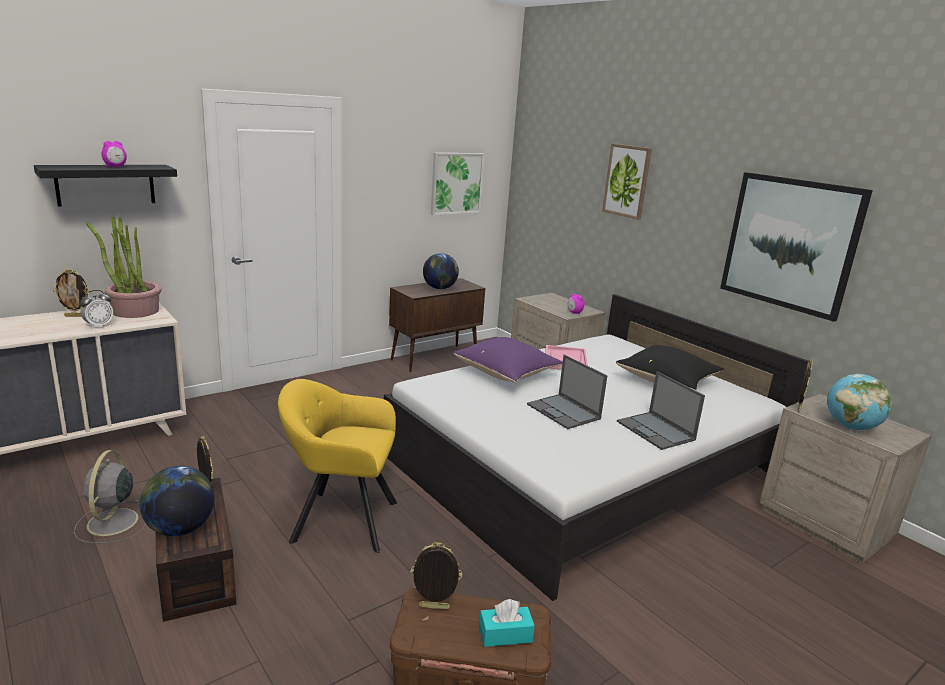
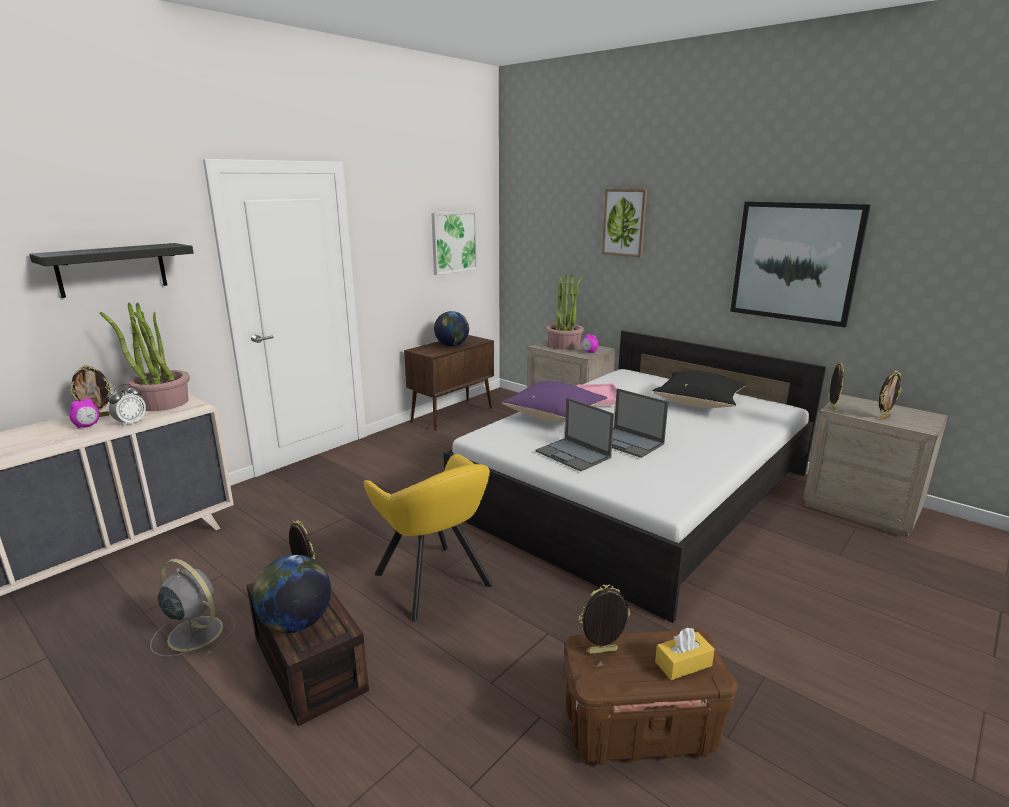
camera: 10 degrees left, 0 degrees up
(111, 523) = (194, 632): grey fan -> grey fan turned 135 degrees clockwise
(115, 167) = (124, 248): alarm clock -> alarm clock (87, 426)
(339, 519) = (434, 583): yellow armchair -> yellow armchair turned 120 degrees counterclockwise
(505, 634) = (683, 664): turquoise tissue box -> yellow tissue box
(553, 301) = (564, 345): none -> potted plant
(656, 431) = (717, 447): laptop -> laptop (574, 454)
(851, 427) = (883, 418): globe -> picture frame

